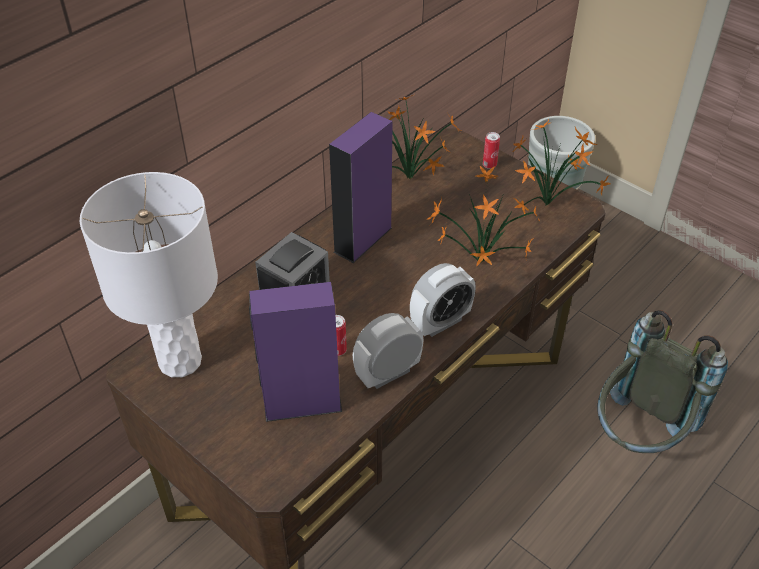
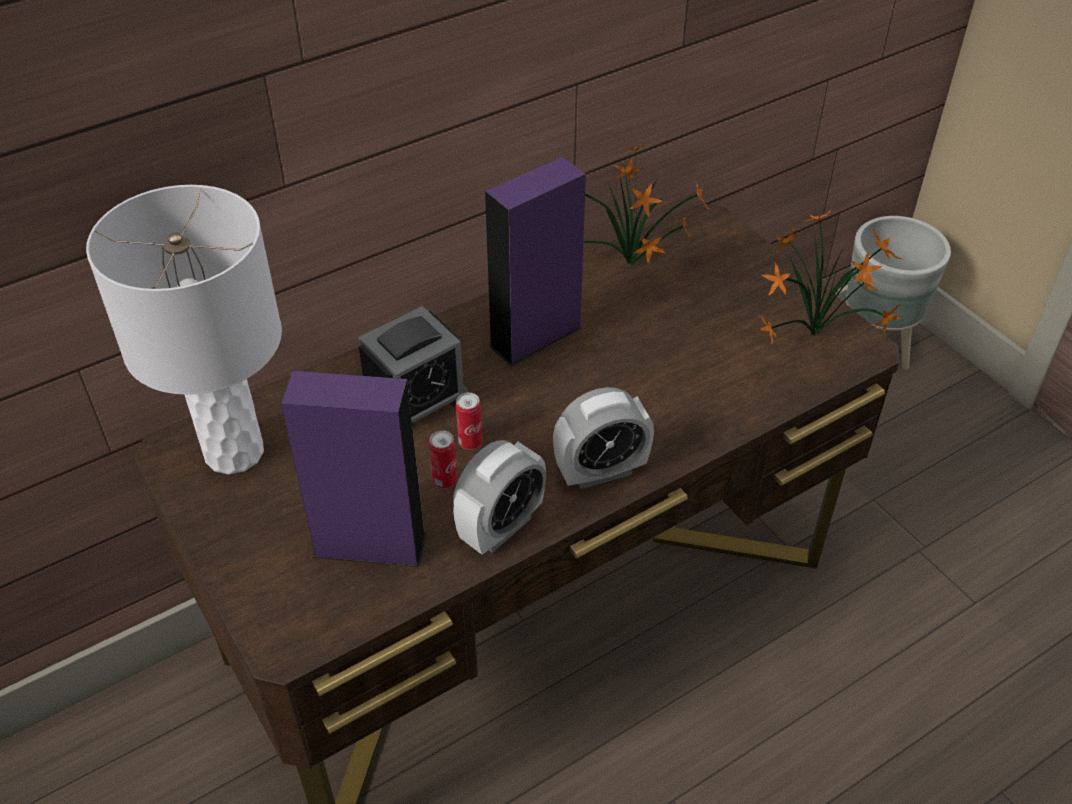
camera: 15 degrees right, 0 degrees up
(388, 373) = (501, 527): alarm clock -> alarm clock turned 150 degrees clockwise
(477, 262) = (683, 397): potted plant -> none
(489, 165) = (751, 265): can -> can (470, 442)
(637, 437) = (904, 700): grey backpack -> none

